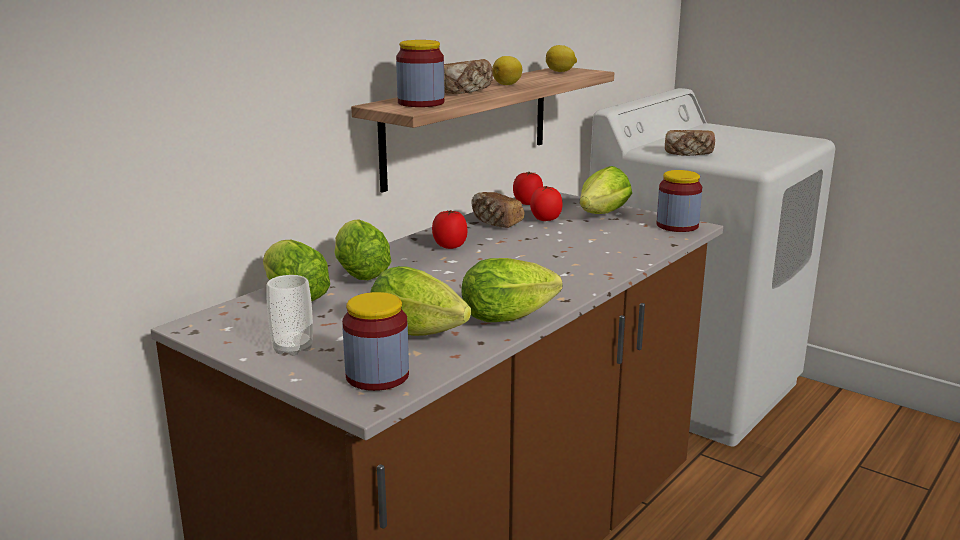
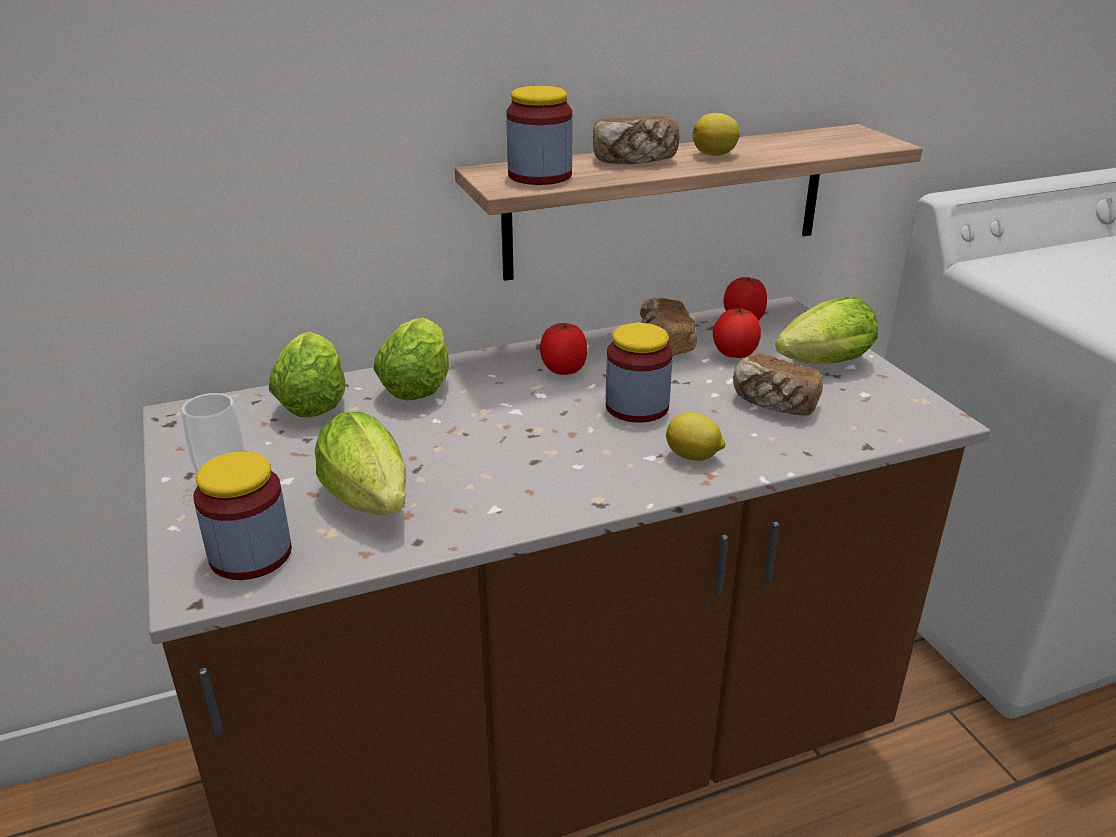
camera: 30 degrees right, 10 degrees up
(512, 317) = (501, 512): lettuce -> none
(561, 71) = (838, 137): lemon -> lemon (693, 457)
(677, 225) = (913, 412): jar -> jar (637, 407)
(688, 154) = (1042, 288): bread -> bread (774, 404)

